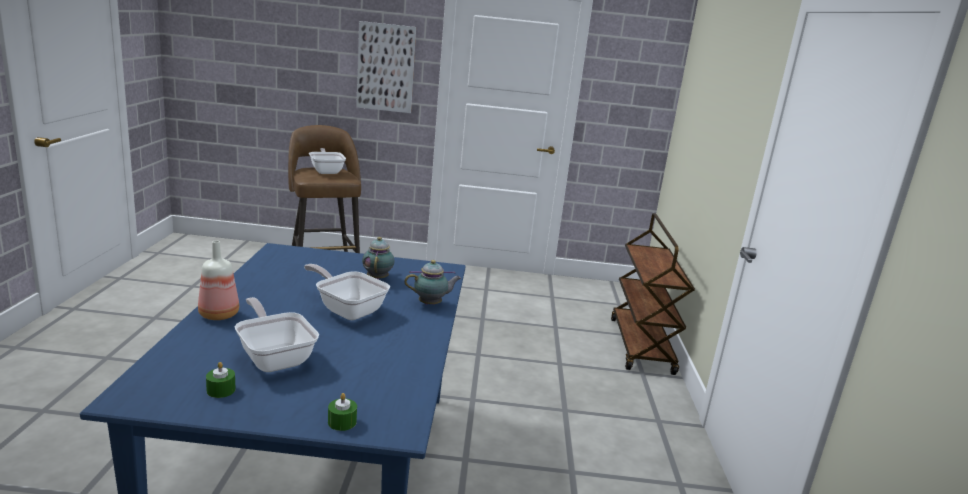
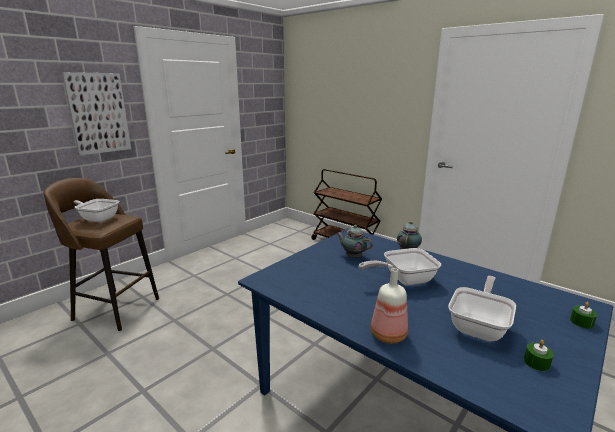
camera: 50 degrees left, 0 degrees up
(274, 357) = (479, 326): frying pan -> frying pan turned 120 degrees clockwise

